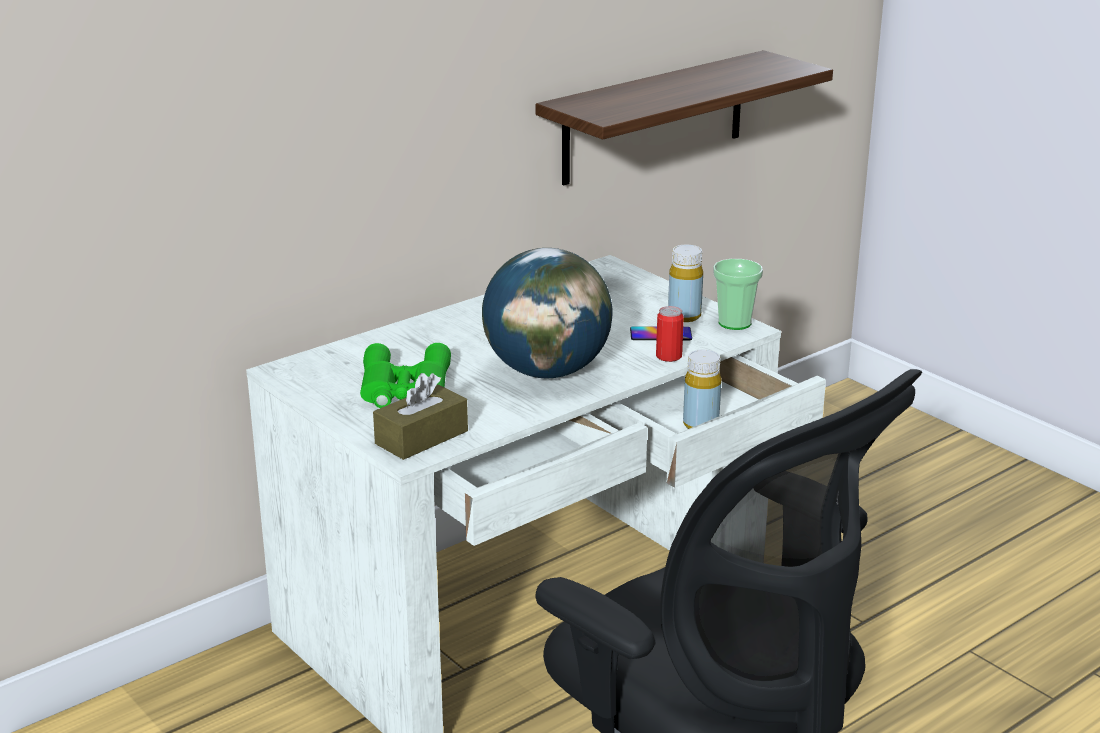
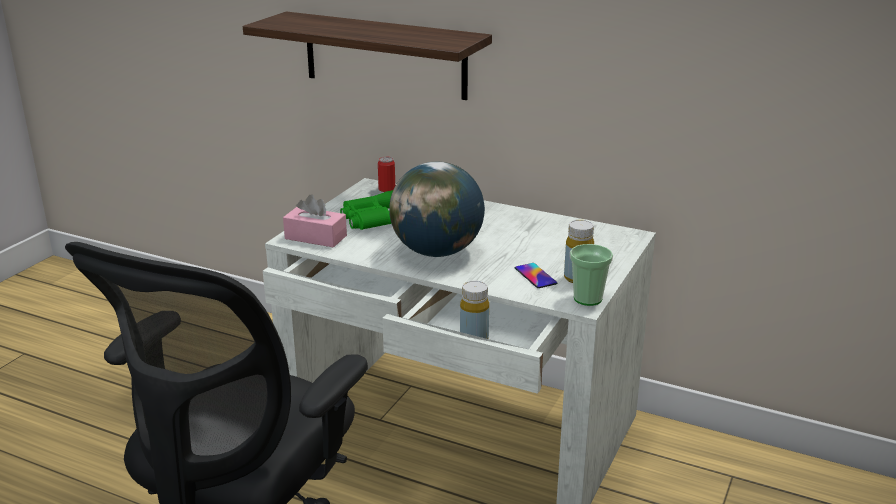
camera: 65 degrees right, 0 degrees up
(421, 437) = (315, 237): brown tissue box -> pink tissue box
(654, 117) = (726, 139): shelf -> shelf (385, 55)
(668, 356) = (501, 285): can -> can (387, 189)

